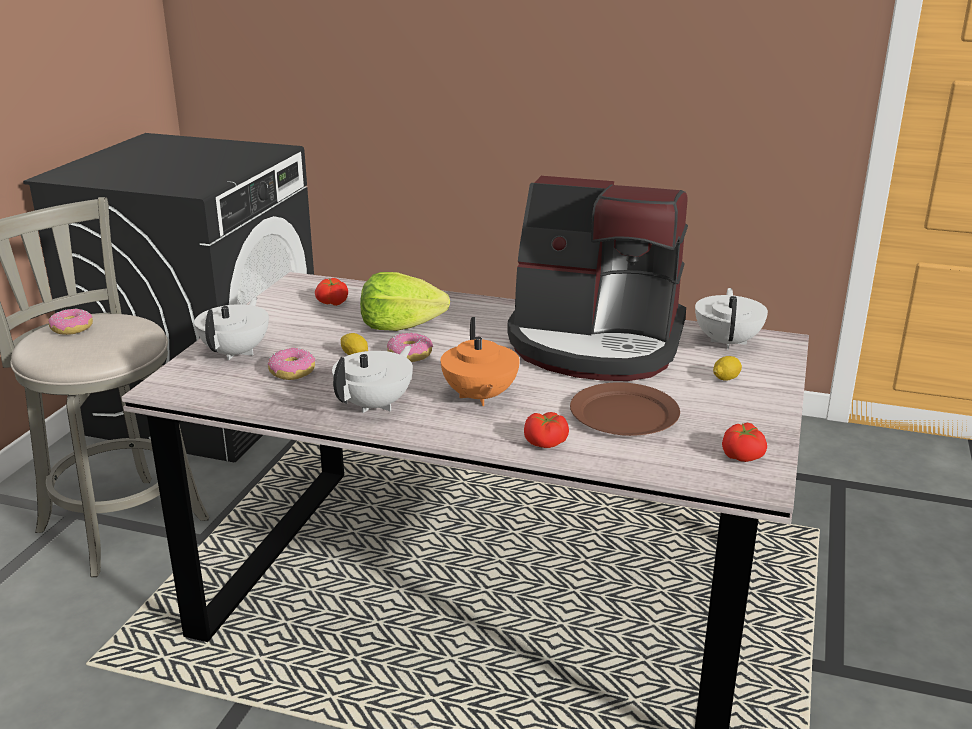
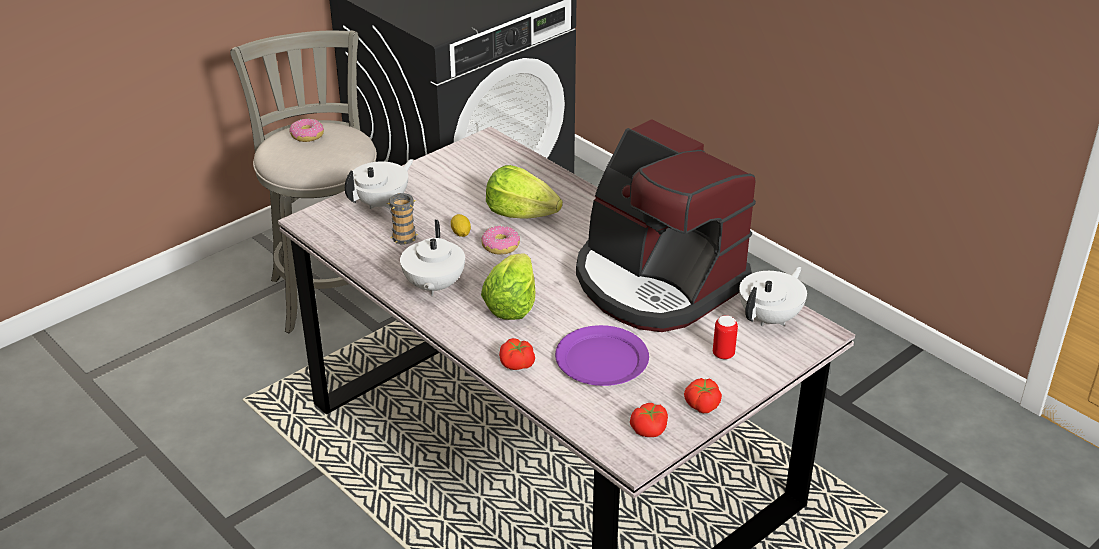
camera: 30 degrees right, 10 degrees up
(292, 372) = (403, 235): donut -> mug
(332, 302) = (492, 171): tomato -> tomato (701, 405)
(376, 404) = (433, 286): white teapot -> white teapot turned 120 degrees clockwise
(479, 397) = (512, 305): orange teapot -> lettuce
(623, 414) = (601, 359): brown plate -> purple plate
(726, 378) = (723, 354): lemon -> can

